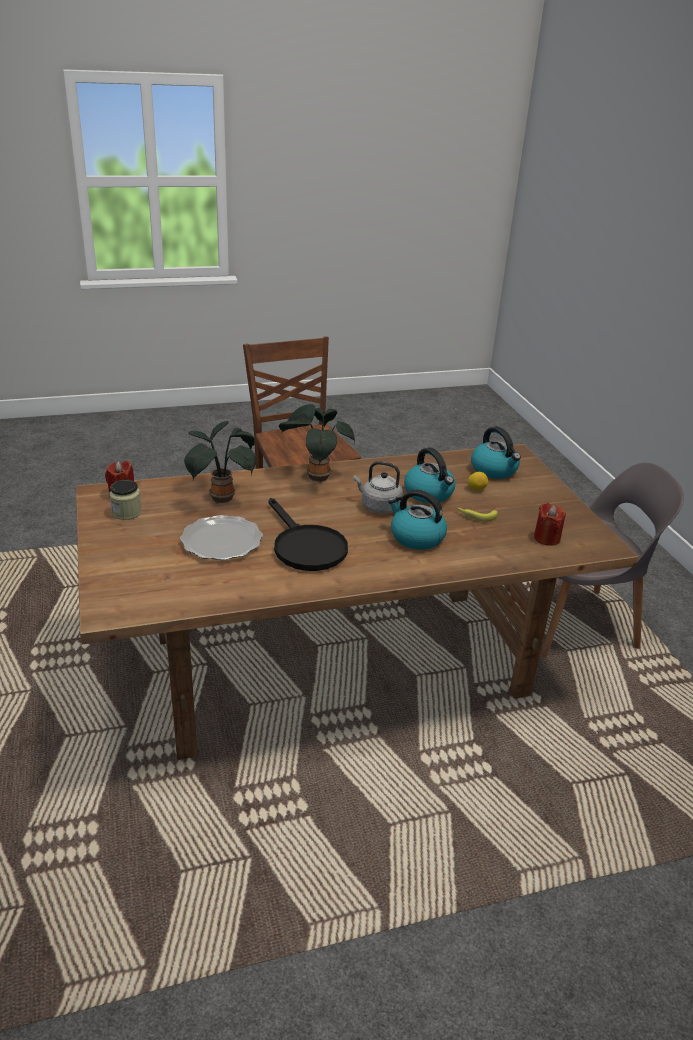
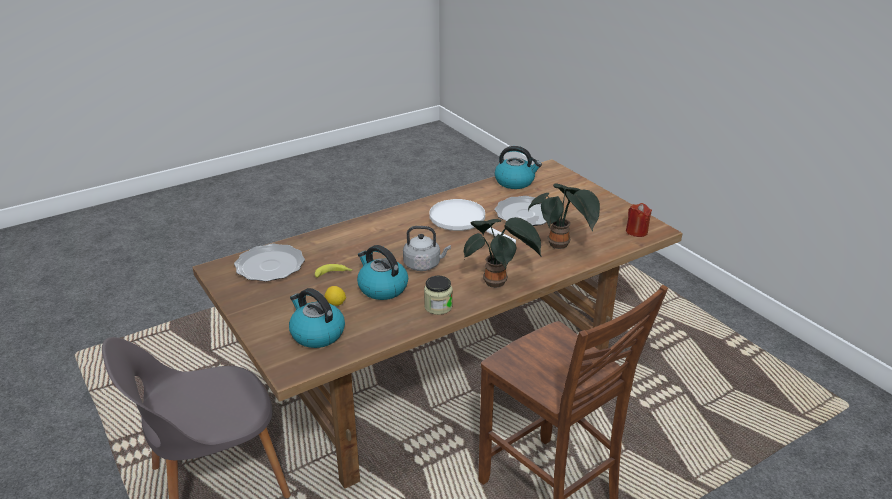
camera: 165 degrees right, 0 degrees up
(126, 512) = (614, 219): jar -> jar (438, 307)
(305, 546) = (464, 222): black frying pan -> white frying pan
(416, 537) = (382, 244): kettle -> kettle (515, 182)
(546, 538) = (270, 265): red candle -> plate

